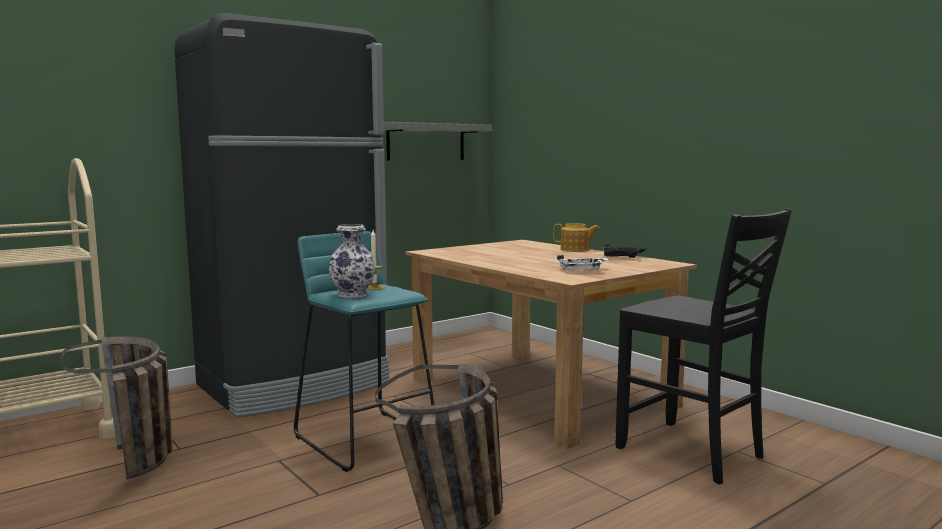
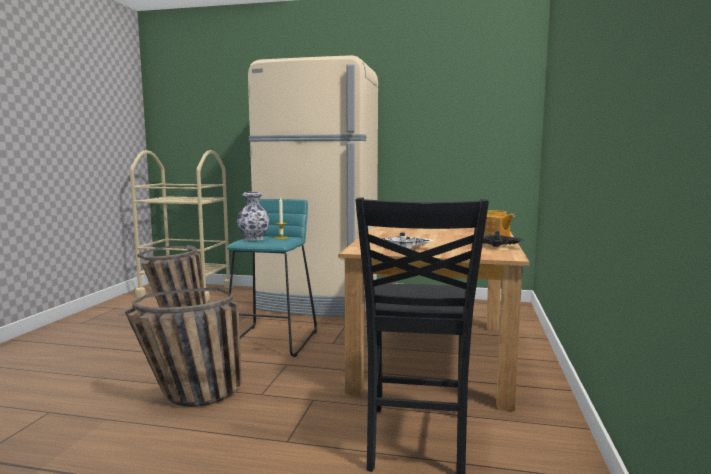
camera: 50 degrees right, 0 degrees up
(295, 385) = (319, 303): black fridge -> beige fridge
(426, 142) = (467, 138): grey shelf -> none

